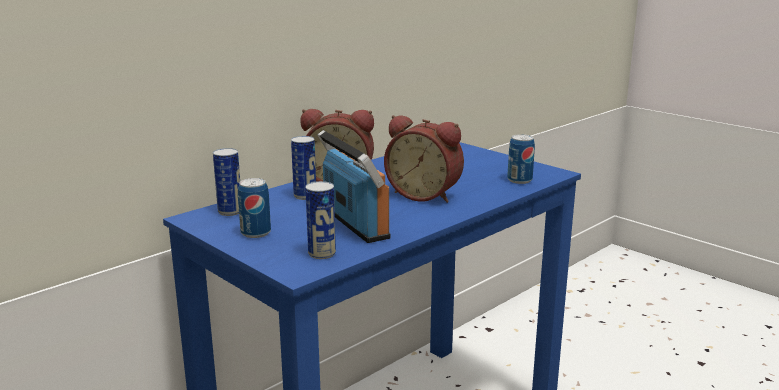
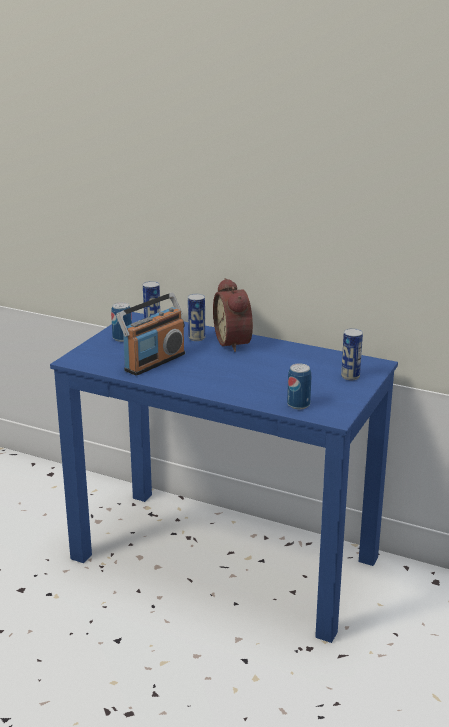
camera: 70 degrees right, 5 degrees up
(322, 254) = (100, 361): can -> can (350, 376)
(425, 194) = (231, 374): alarm clock -> none

